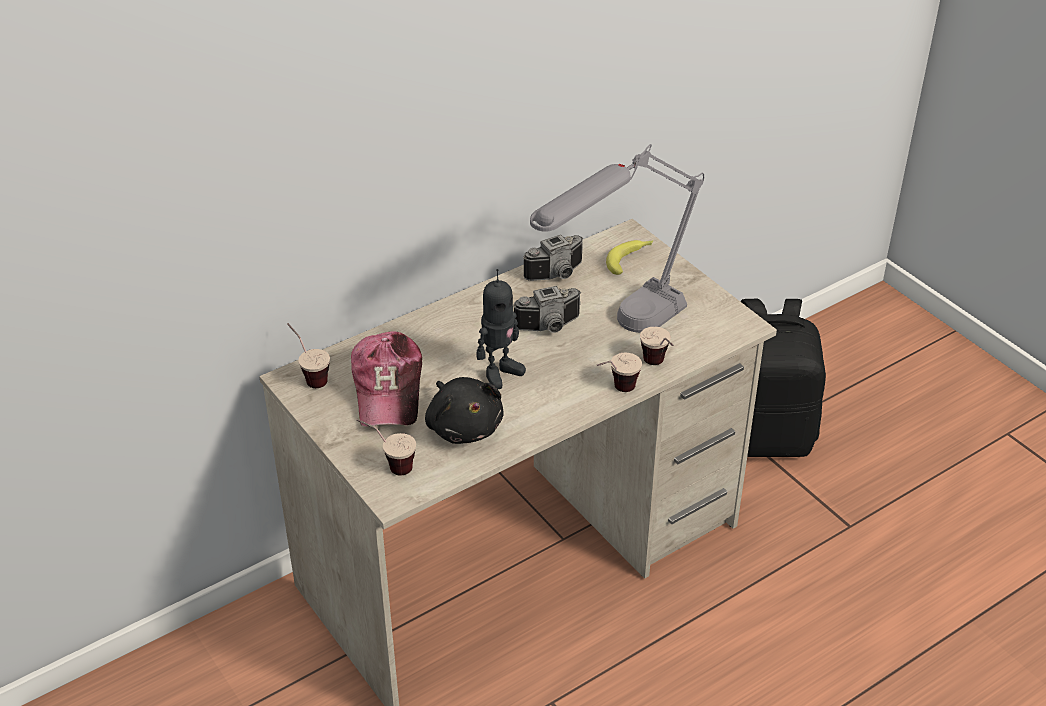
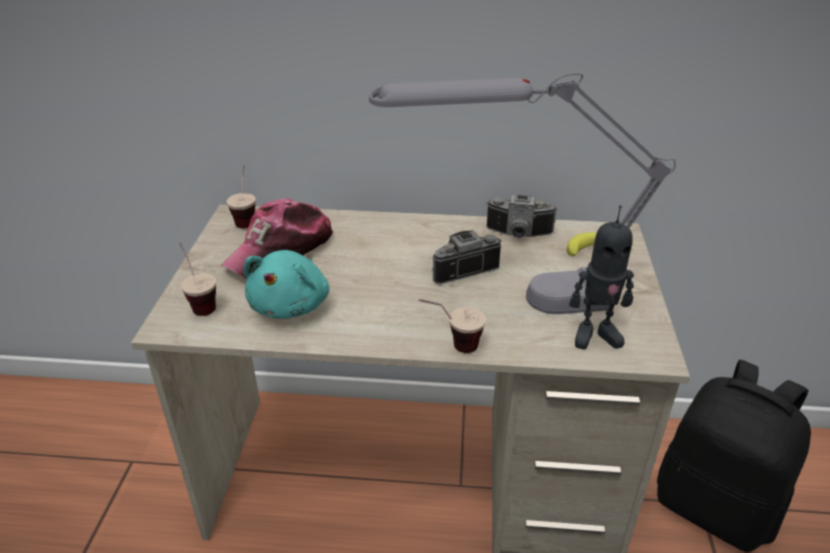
camera: 40 degrees right, 5 degrees down
(464, 426) = (291, 305): black plush toy -> turquoise plush toy
(500, 373) = (375, 281): toy robot -> toy robot (595, 335)
(550, 327) = (461, 268): camera -> camera turned 135 degrees clockwise
(658, 367) = (518, 346): cup -> none

